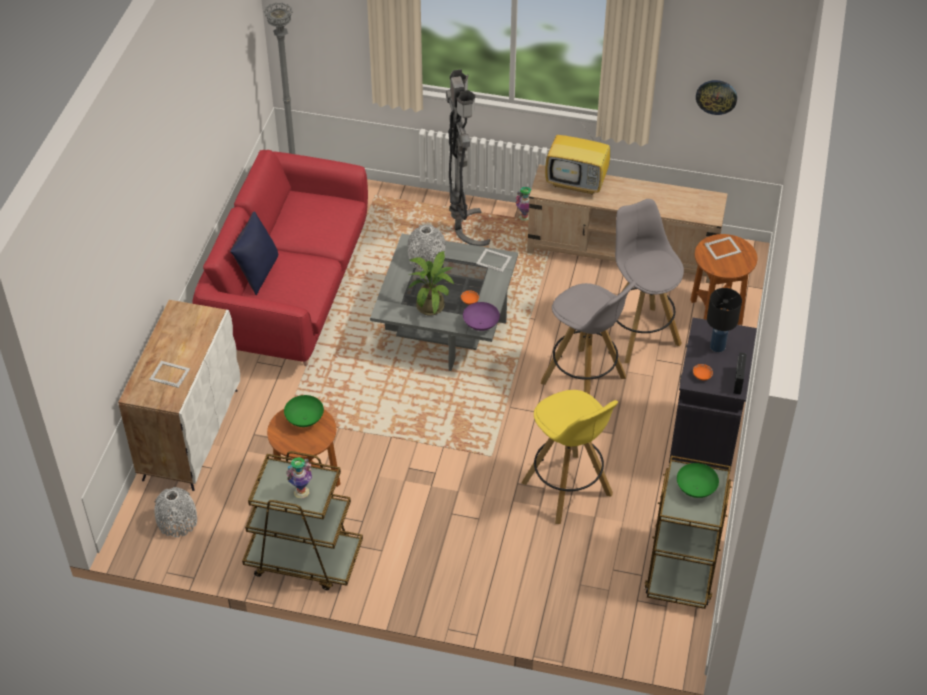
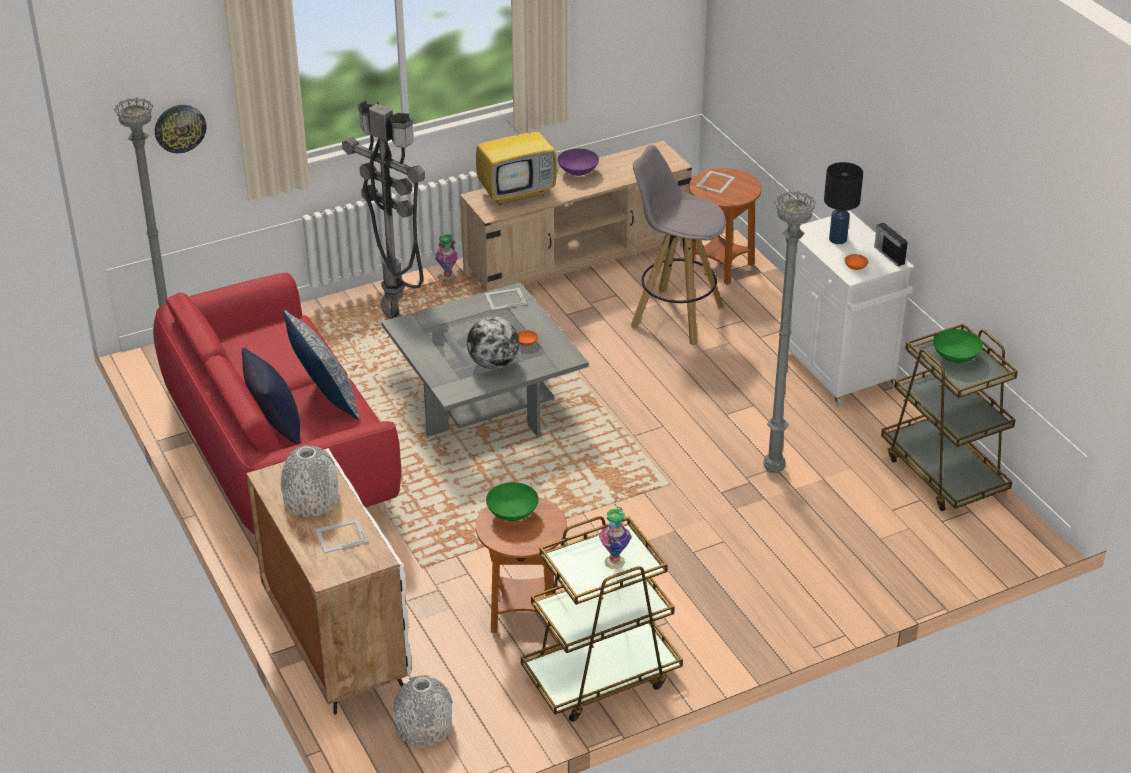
camera: 40 degrees left, 10 degrees down
(305, 271) = (324, 399): none -> pillow
(426, 259) = (436, 330): grey vase -> grey vase (311, 499)
(432, 304) = (493, 363): potted plant -> globe
(480, 324) = (562, 356): purple bowl -> purple bowl (577, 172)
(568, 490) = (773, 471): yellow stool -> grey floor lamp
(584, 381) = (675, 378): grey stool -> none
(703, 442) = (838, 369): black cabinet -> white cabinet
(716, 96) = (626, 30): wall clock -> wall clock (180, 128)

